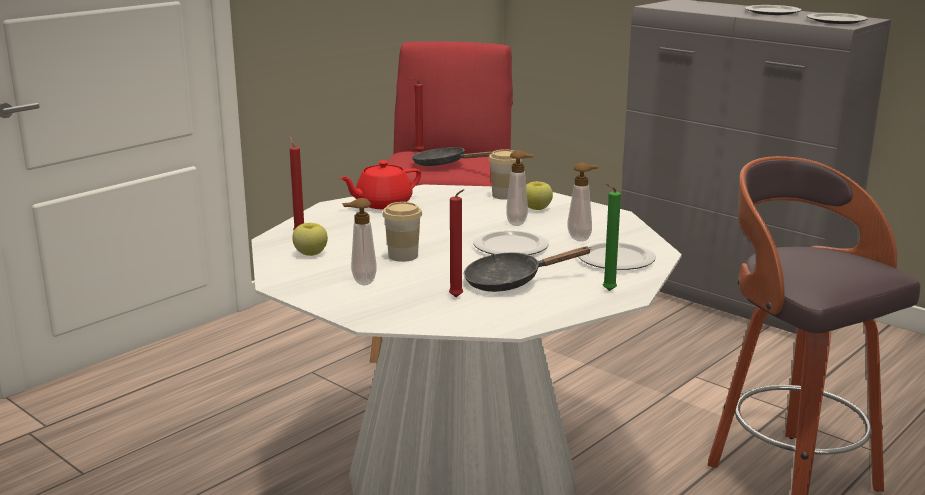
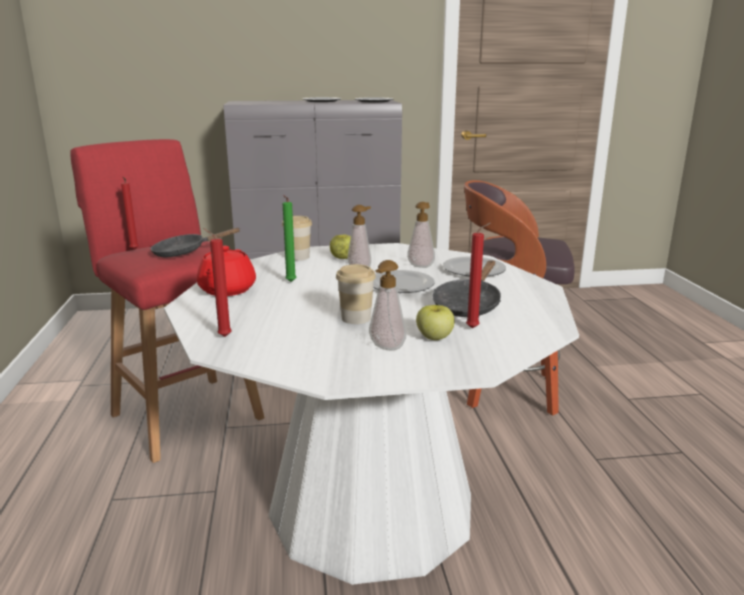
camera: 50 degrees left, 0 degrees up
(310, 253) = (282, 347): apple -> apple (434, 337)
(607, 291) = (526, 288): green candle -> green candle (290, 282)

